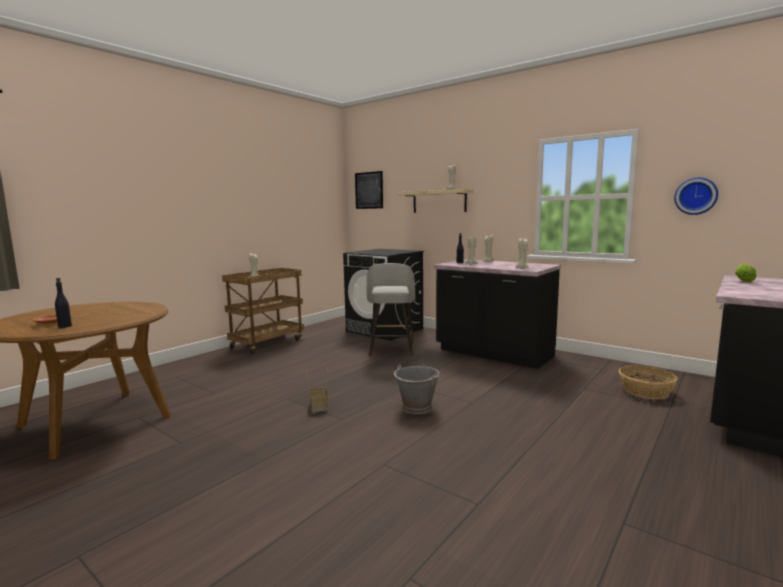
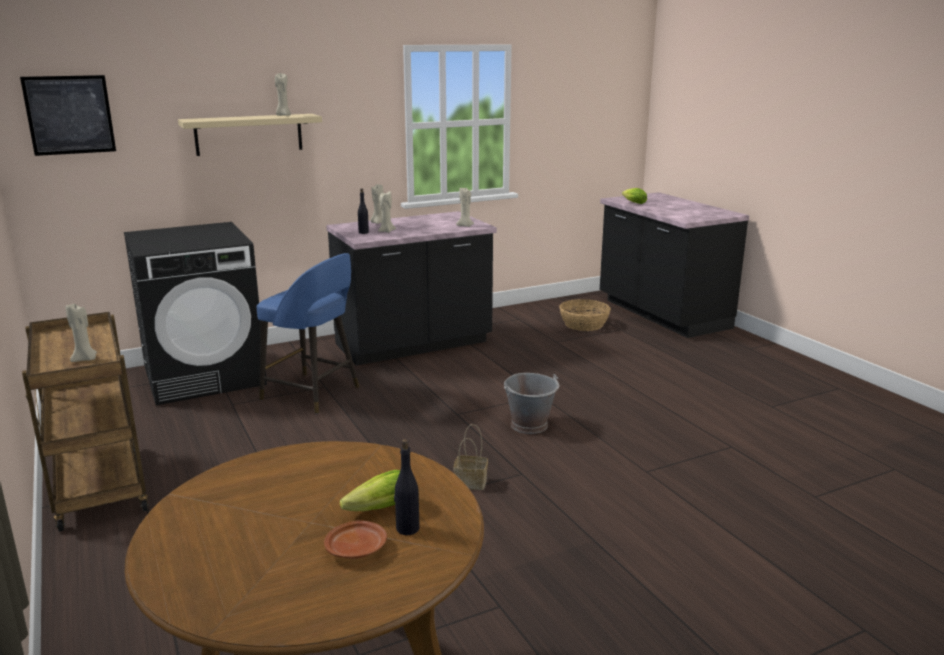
camera: 65 degrees left, 10 degrees up
(87, 321) = (377, 510): none -> lettuce
(391, 350) = (313, 394): grey stool -> blue stool
(696, 196) = (559, 121): wall clock -> none

